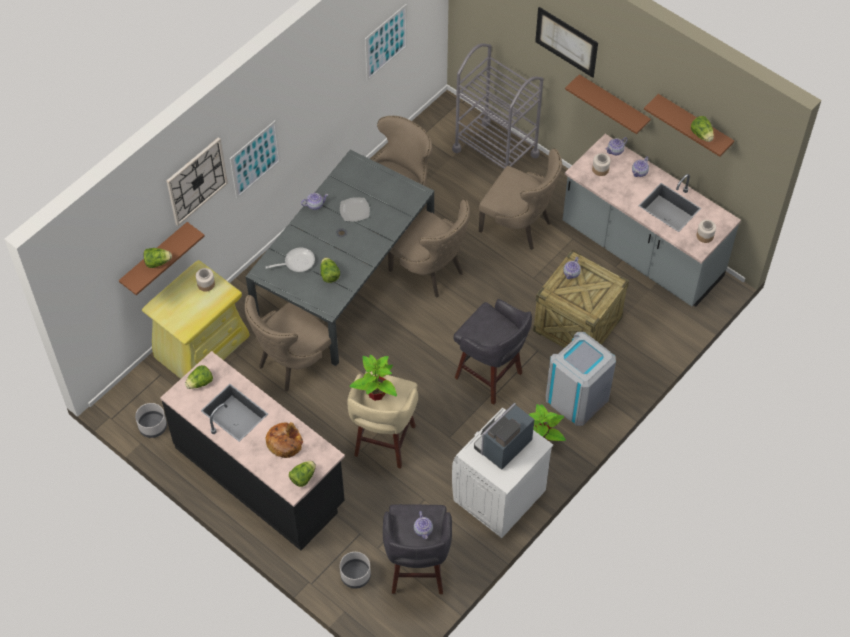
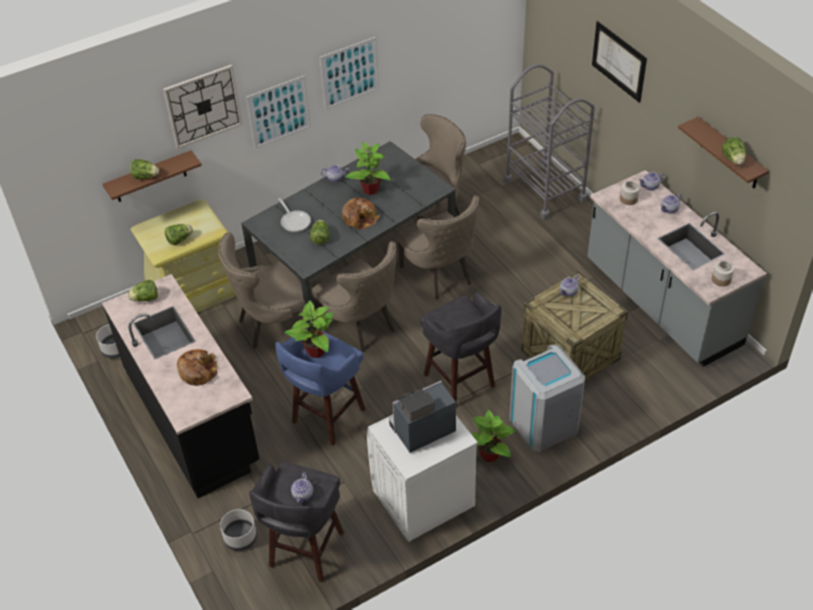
camera: 20 degrees right, 10 degrees down
(206, 284) = (199, 220): jar -> none
(296, 262) = (295, 221): frying pan -> frying pan turned 60 degrees clockwise
(303, 477) = (199, 408): lettuce -> lettuce (179, 240)
(354, 210) = (370, 190): plate -> potted plant
(357, 244) = (360, 218): none -> bread
(383, 443) = (326, 418): beige stool -> blue stool
(386, 42) = (445, 42): picture -> picture (350, 73)
(519, 225) = (543, 255): beige chair -> beige chair (361, 326)
(613, 104) = (656, 135): brown shelf -> none

